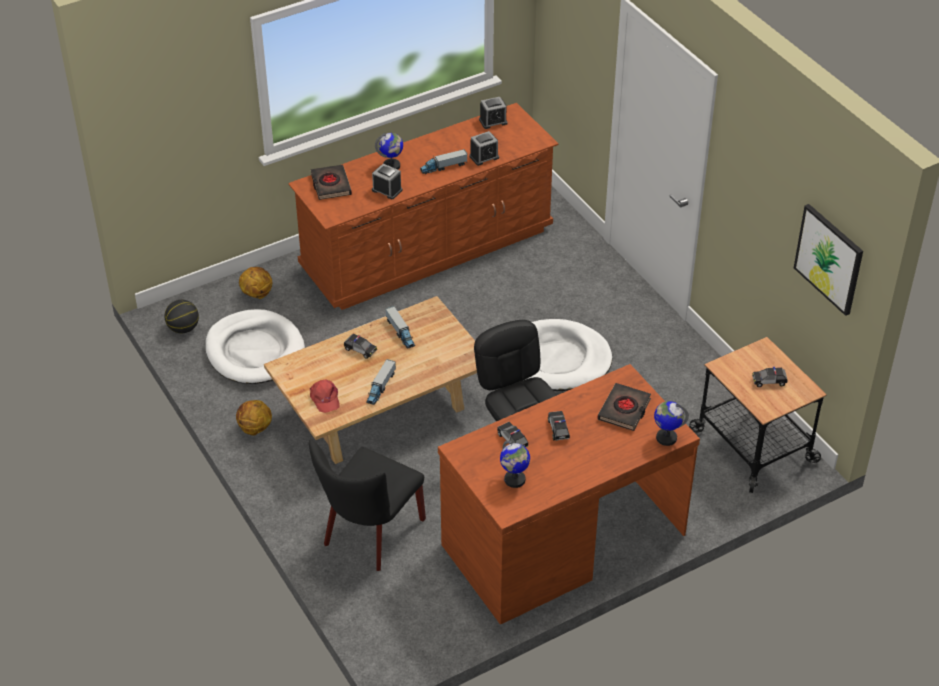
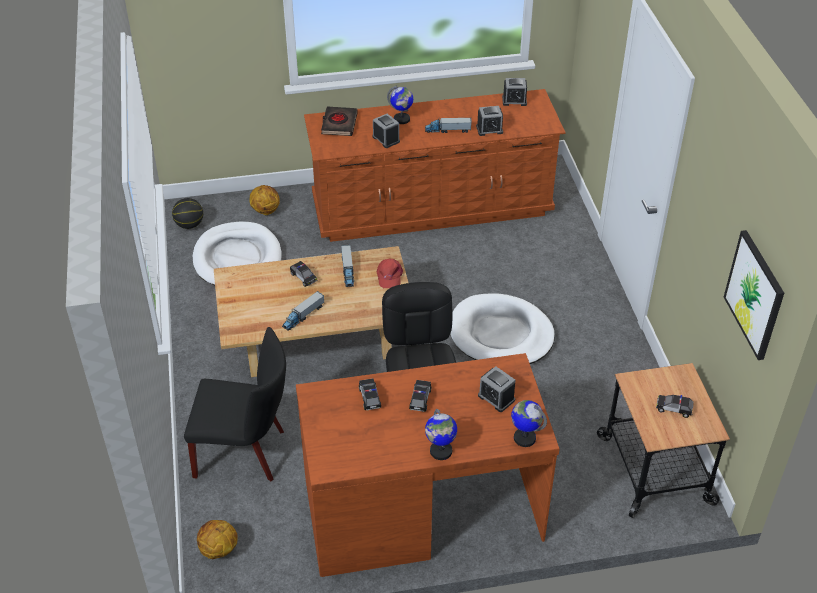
camera: 20 degrees right, 0 degrees up
(254, 429) = (200, 326): basketball -> basketball (218, 550)
(324, 398) = (248, 313): red cap -> red cap (389, 276)
(369, 535) = (246, 452): black chair -> black chair turned 135 degrees counterclockwise
(514, 480) = (350, 438): globe -> globe (440, 451)
(624, 410) = (496, 398): black book -> alarm clock

